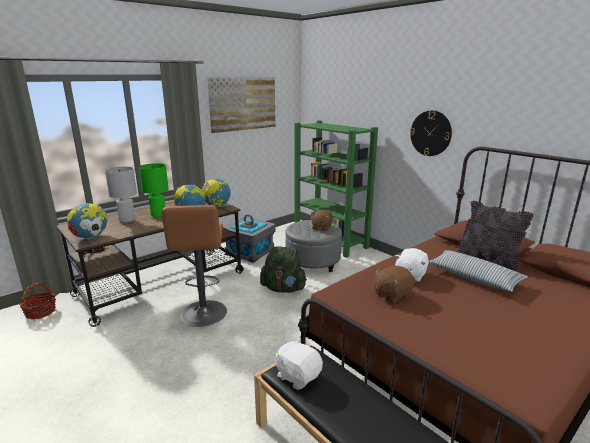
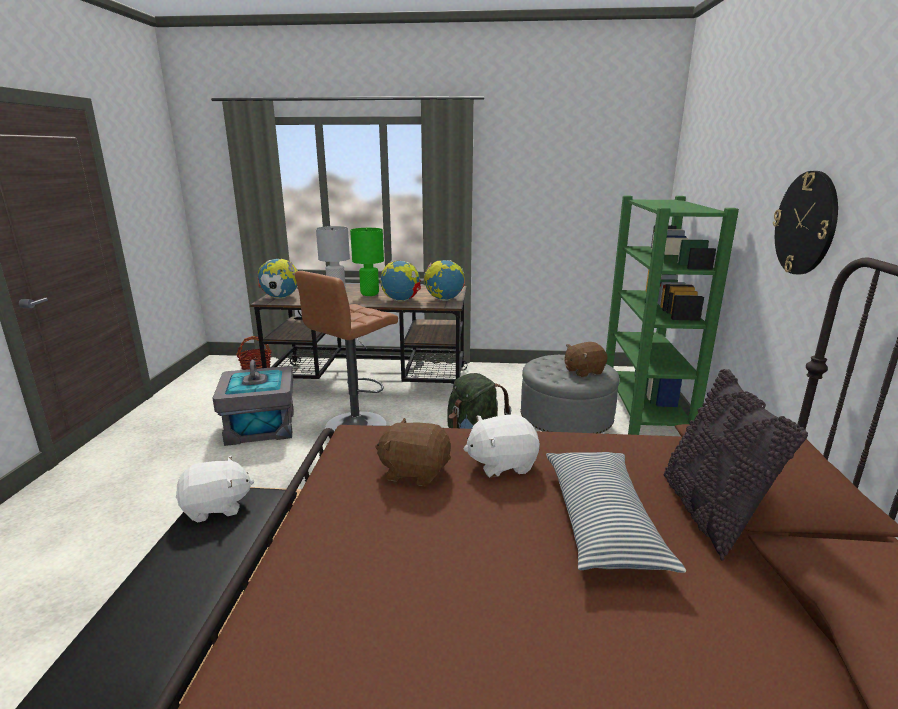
camera: 45 degrees right, 0 degrees up
(243, 103) = (554, 162): picture -> none
(250, 252) = (508, 383): grey storage box -> grey storage box (261, 427)
(298, 376) = (216, 507): white plush toy -> white plush toy turned 75 degrees clockwise

